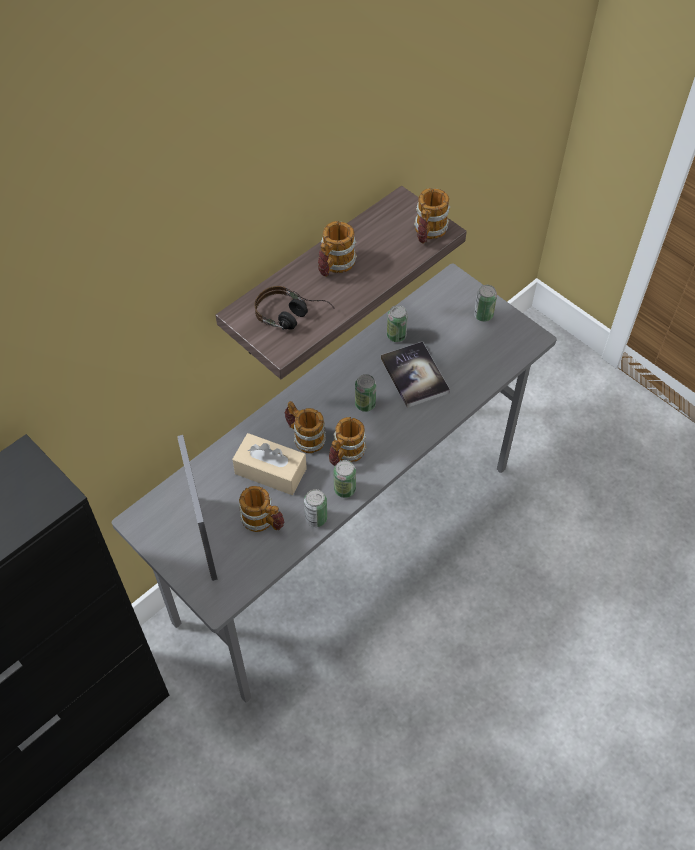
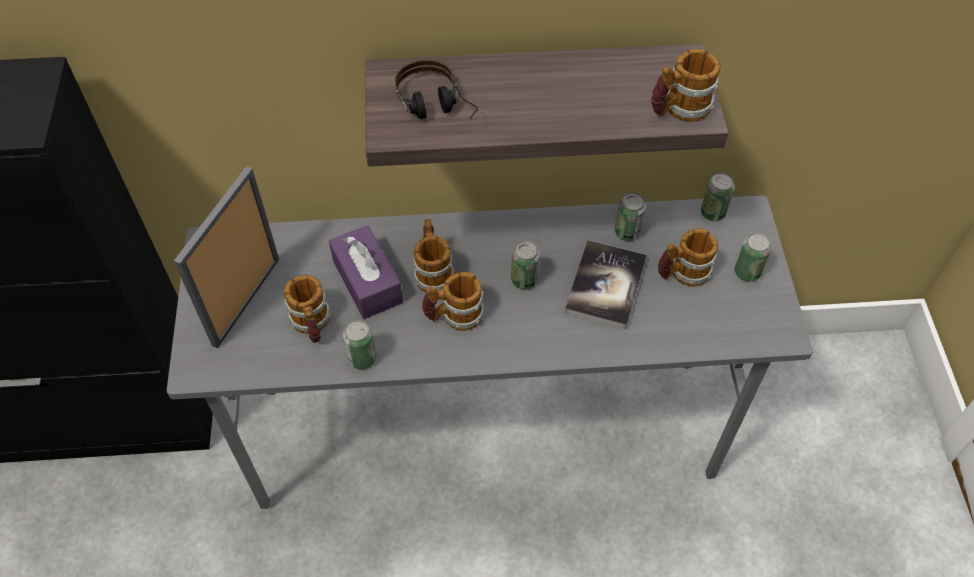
camera: 40 degrees right, 0 degrees up
(270, 471) = (367, 281): beige tissue box -> purple tissue box
(334, 266) = (536, 83): mug -> mug (682, 273)
(344, 489) = (418, 350): can -> can (712, 213)

